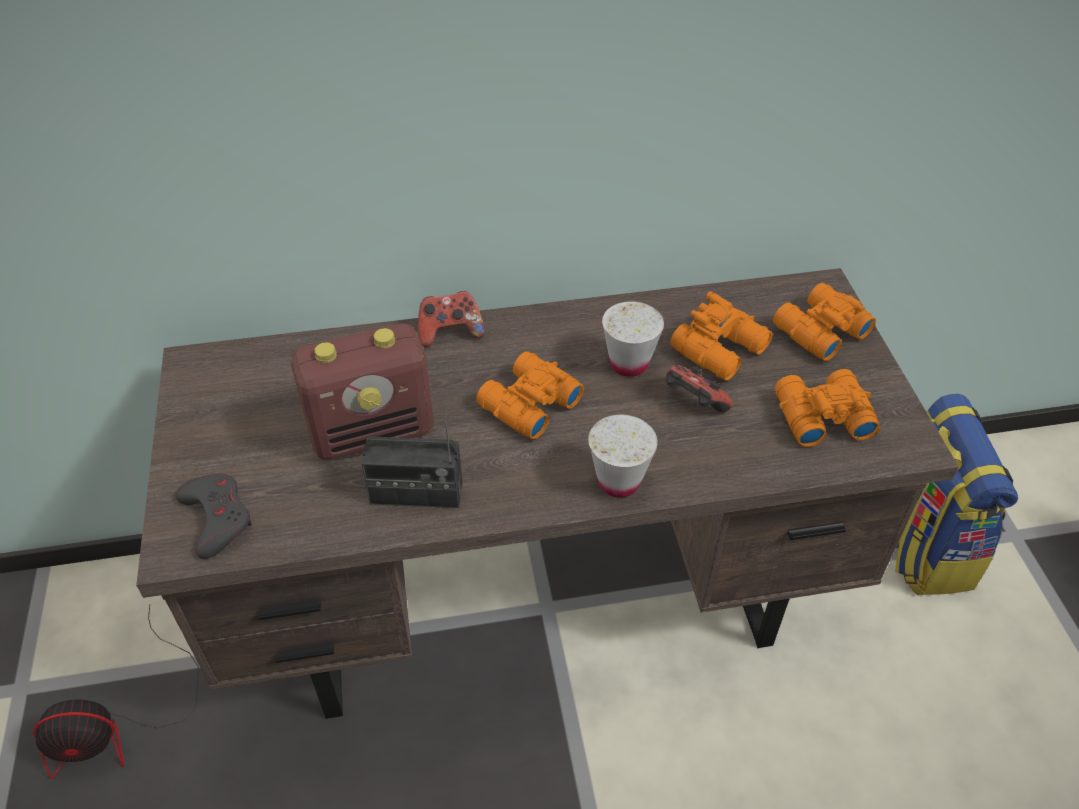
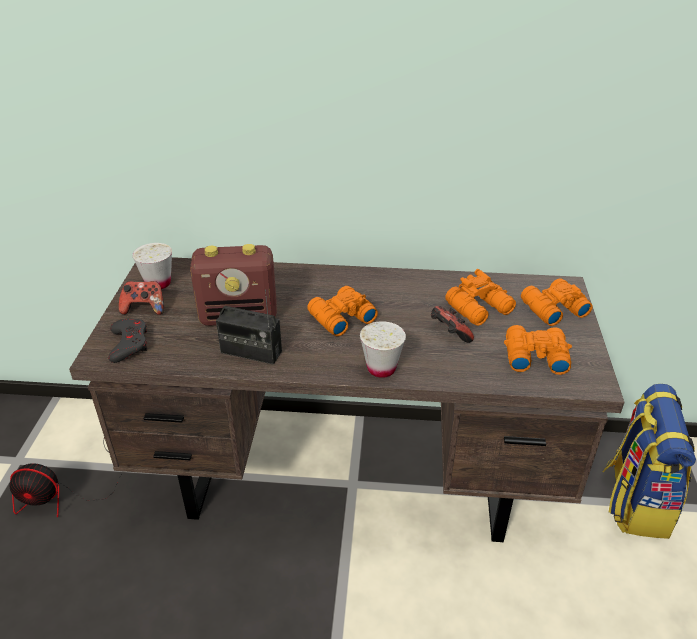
camera: 15 degrees right, 10 degrees down
(450, 332) = (309, 273): game controller -> game controller (144, 308)
(629, 364) = (415, 307): white cup -> white cup (158, 283)

